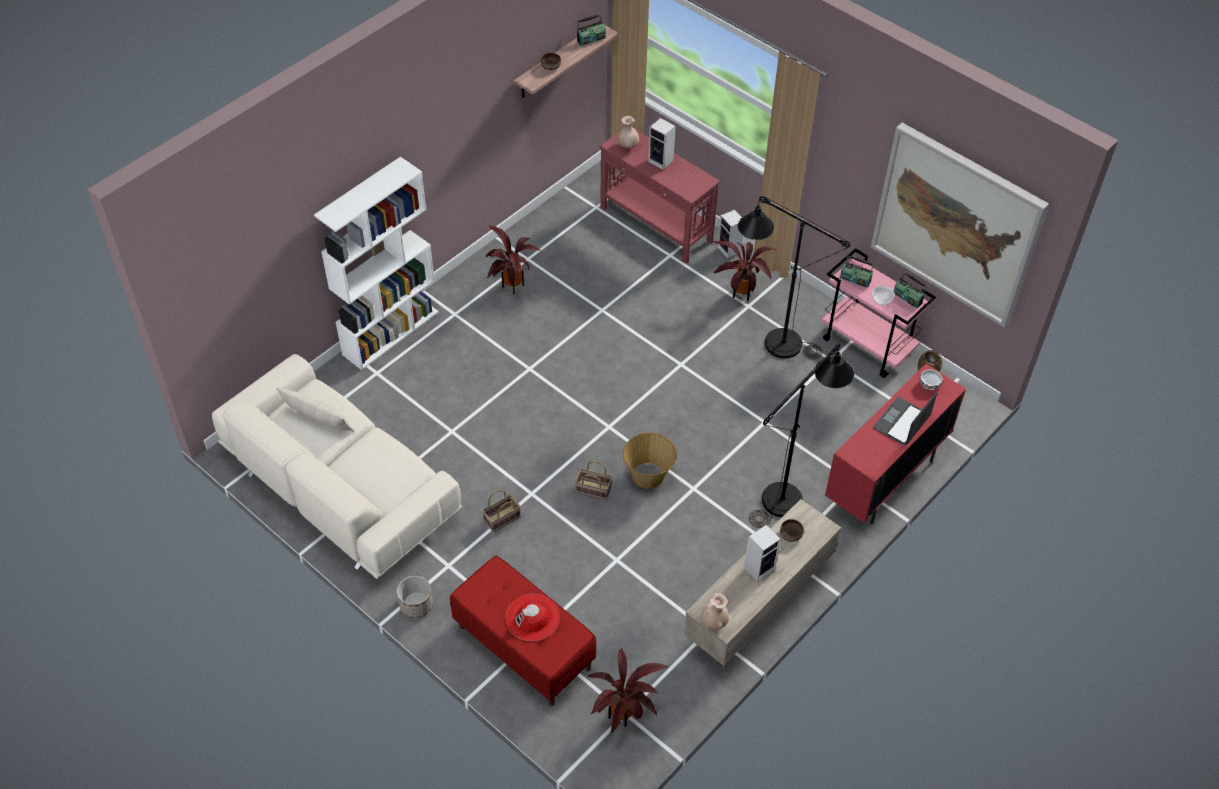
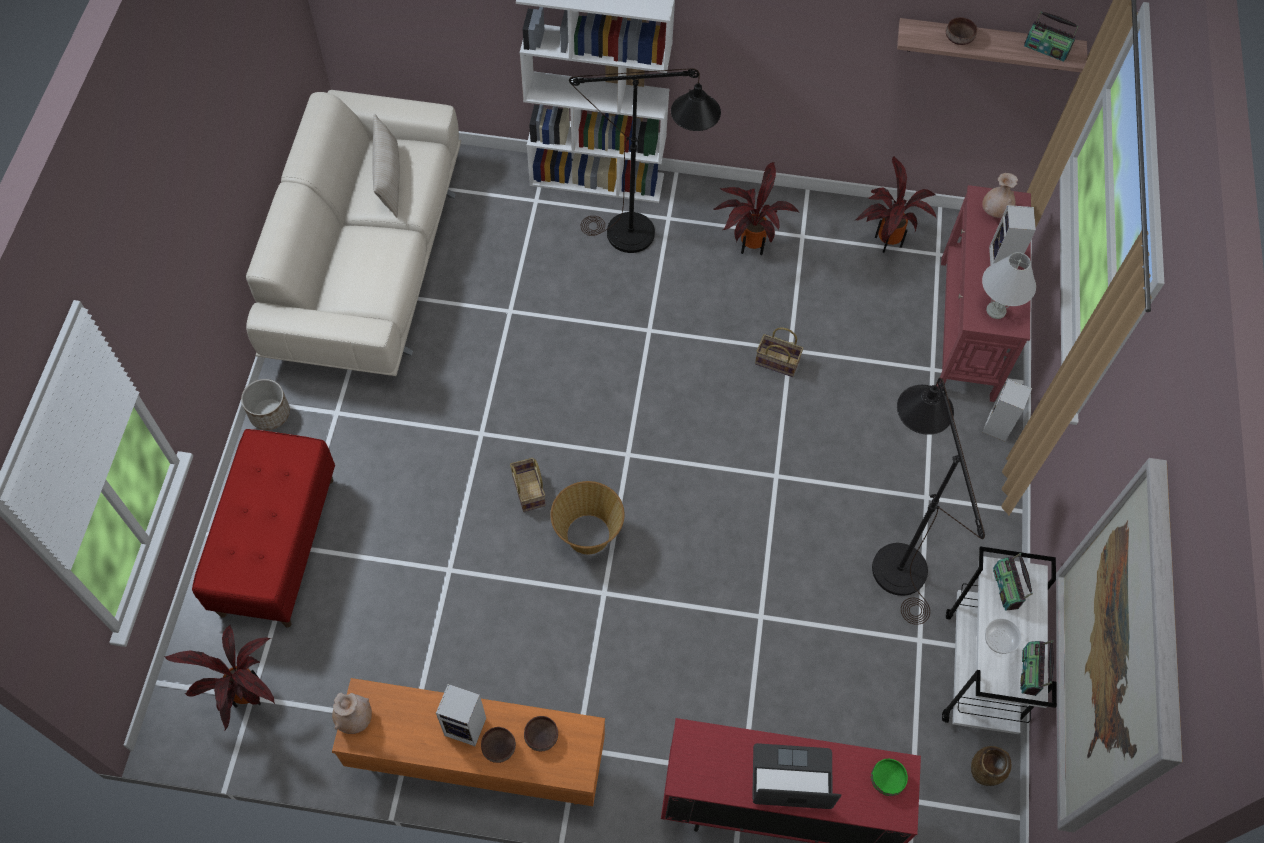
camera: 55 degrees right, 10 degrees up
(501, 520) = (427, 426): basket -> basket (775, 362)
(532, 617) = (261, 524): red hat -> none
(691, 183) = (995, 310): none -> white table lamp
(740, 295) = (936, 478): potted plant -> potted plant (884, 241)
(757, 609) = (479, 762): beige tv stand -> orange tv stand
(783, 558) = (498, 747): none -> brown bowl
(790, 493) = (673, 706): black floor lamp -> black floor lamp (644, 236)
(868, 345) = (980, 672): pink cart -> white cart
(930, 383) = (888, 779): white bowl -> green bowl

